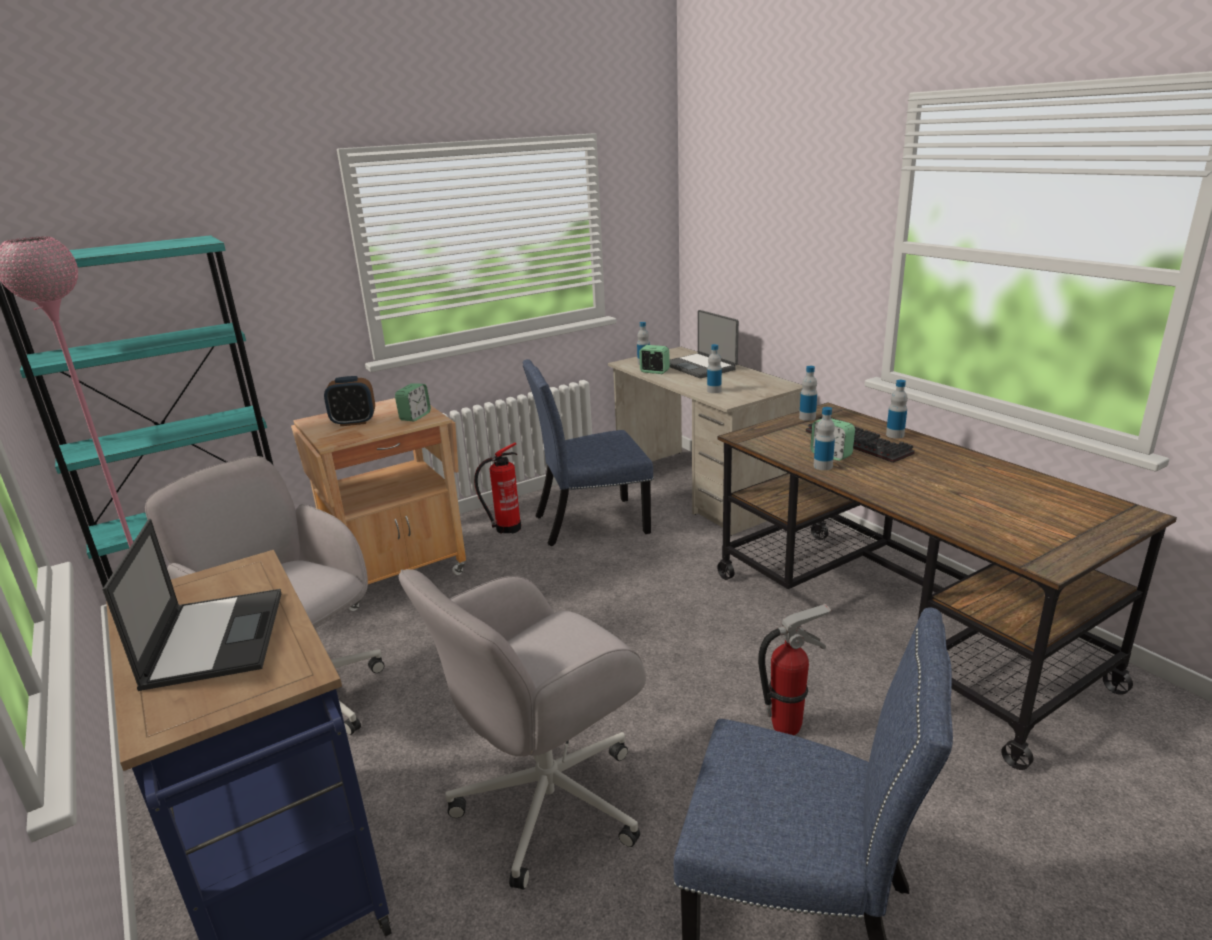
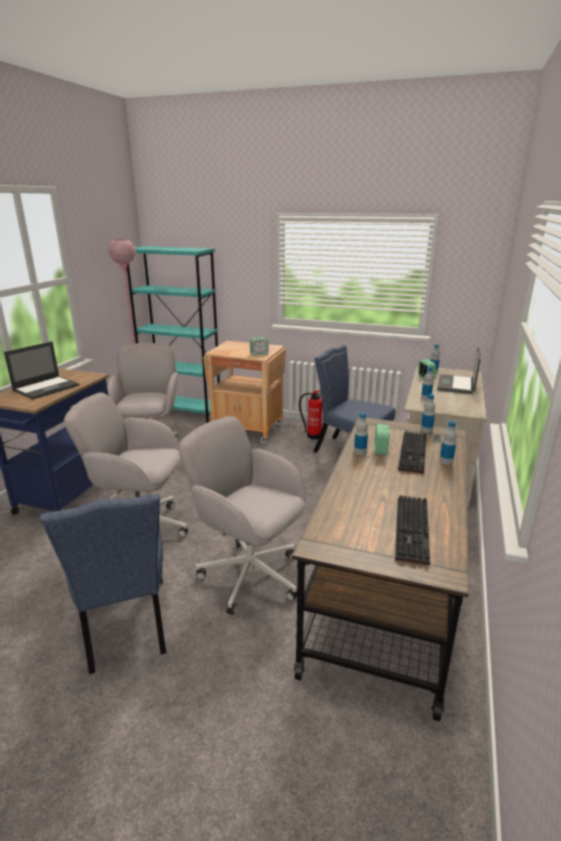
camera: 50 degrees right, 0 degrees up
(354, 422) = (238, 348): alarm clock -> none
(787, 726) = (250, 576): fire extinguisher -> grey office chair
(1042, 501) = (414, 531): none -> keyboard

